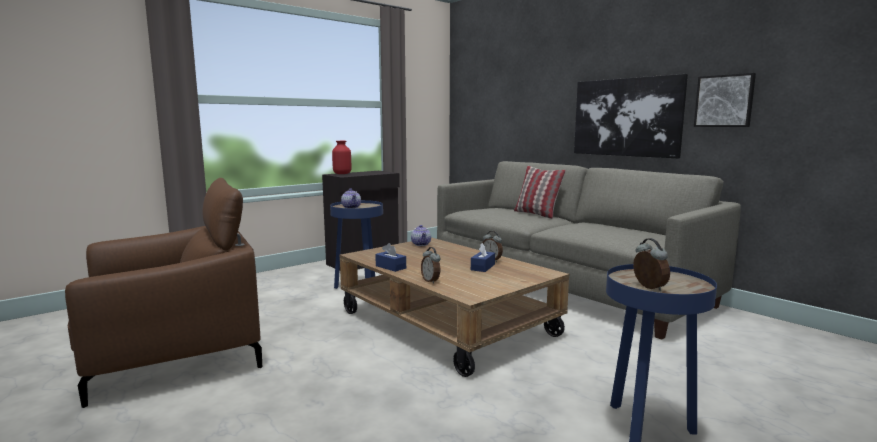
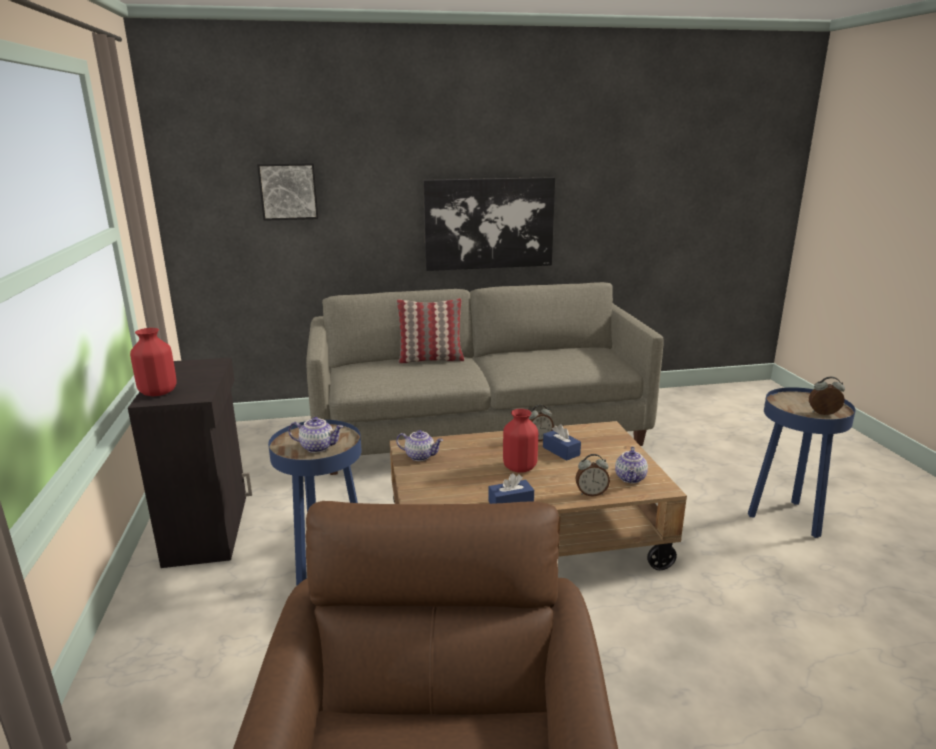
camera: 60 degrees left, 10 degrees up
(440, 262) = (520, 468): none -> red vase
(471, 287) = (631, 478): none -> teapot
(724, 101) = (588, 206): picture -> picture (288, 191)

